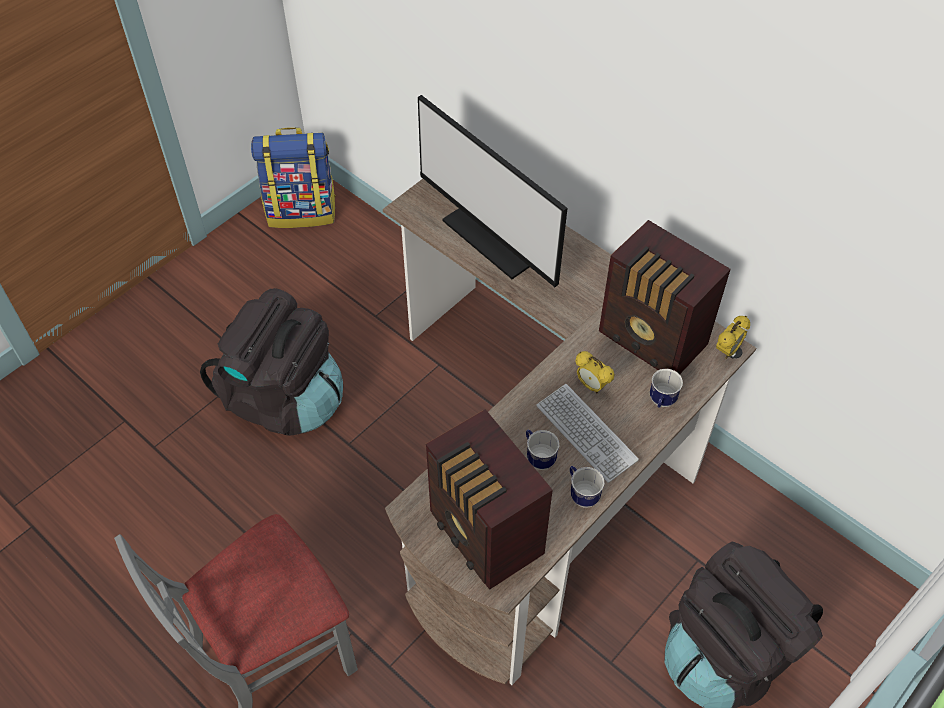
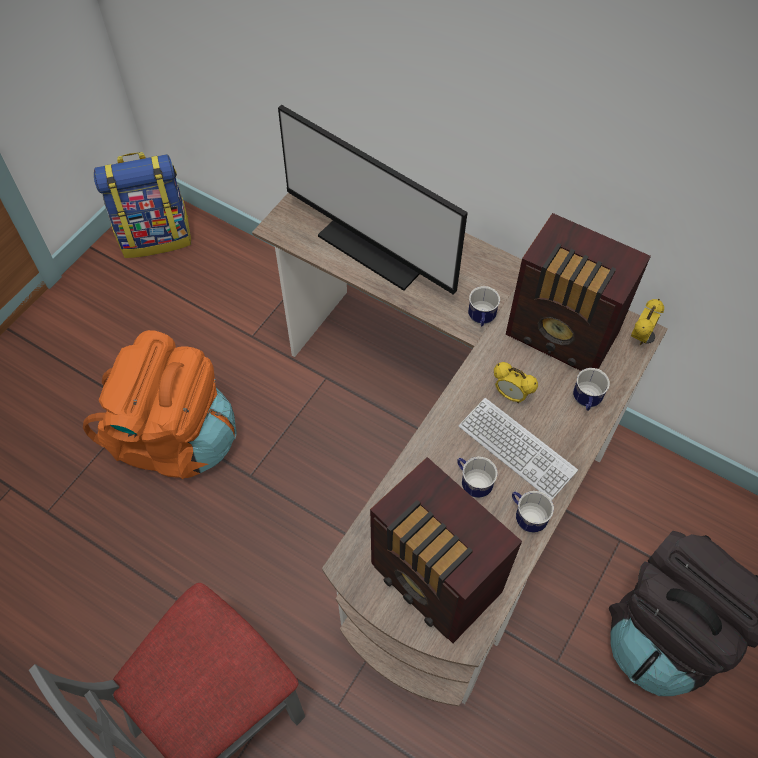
camera: 10 degrees left, 5 degrees up
(284, 399) = (175, 439): black backpack -> orange backpack
(578, 315) = (481, 320): none -> mug

